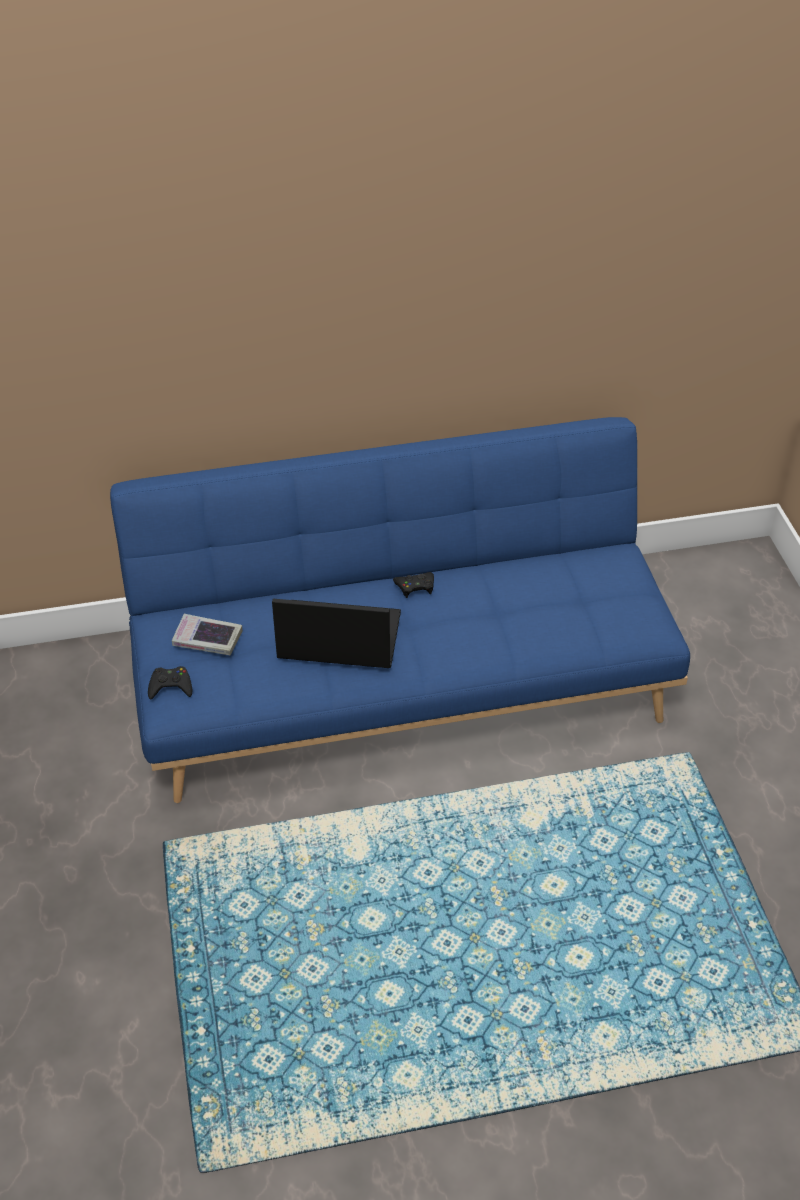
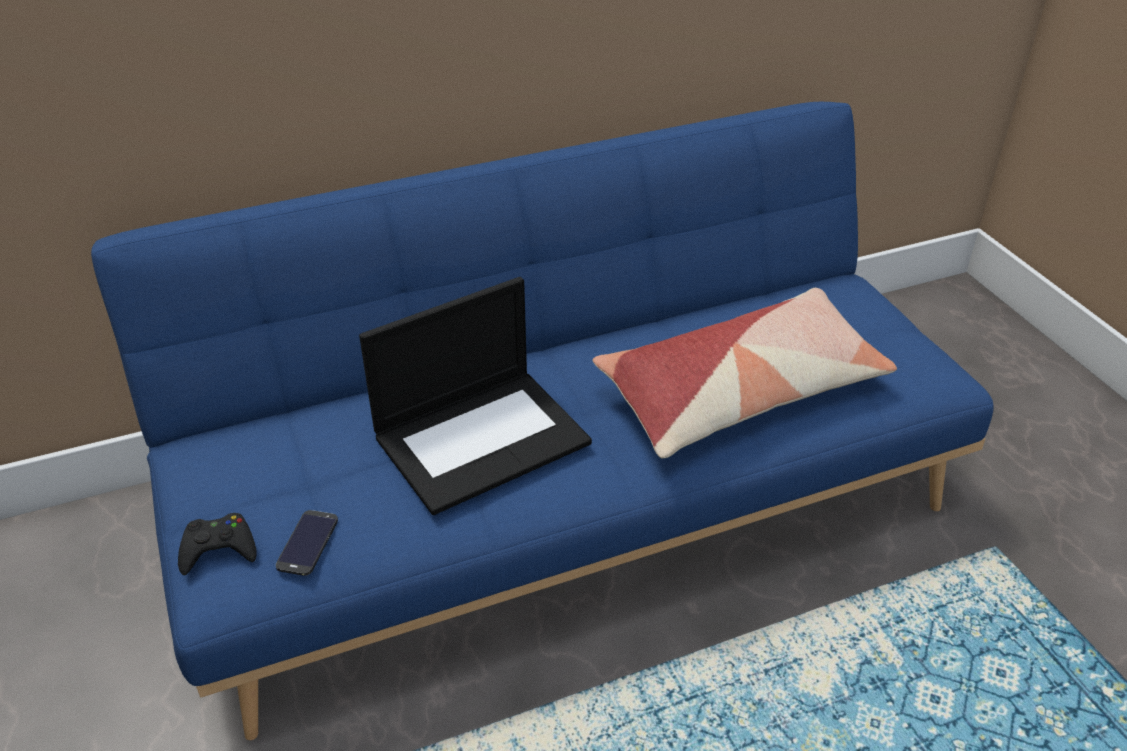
camera: 10 degrees left, 5 degrees down
(207, 639) = (275, 466): book -> none
(222, 690) = (307, 543): none -> phone
(337, 637) = (482, 438): laptop -> laptop turned 150 degrees clockwise
(415, 587) = (582, 355): black game controller -> none
(515, 626) = (743, 391): none -> pillow

